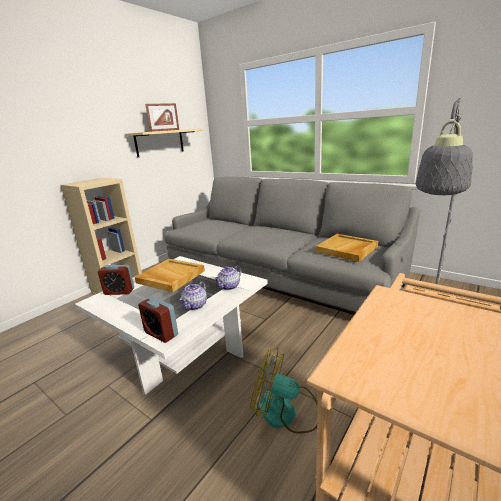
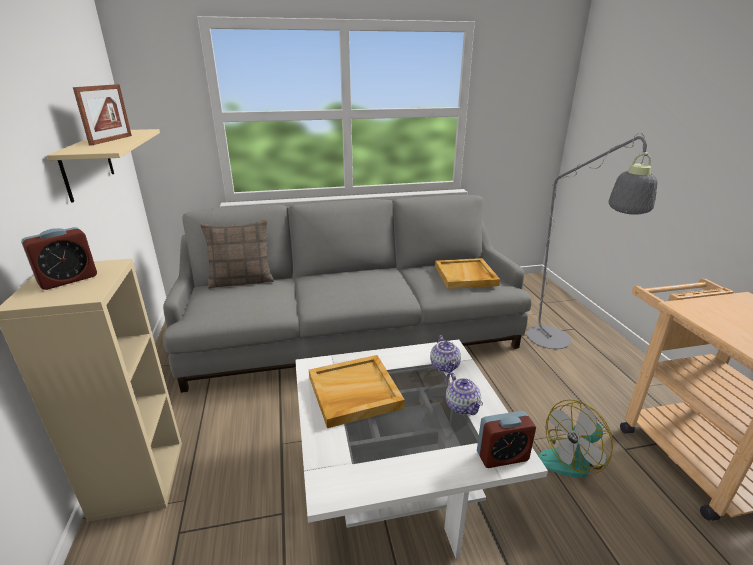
camera: 50 degrees left, 5 degrees up
(119, 291) = (334, 453): alarm clock -> alarm clock (68, 280)
(224, 220) = (242, 281): none -> pillow

